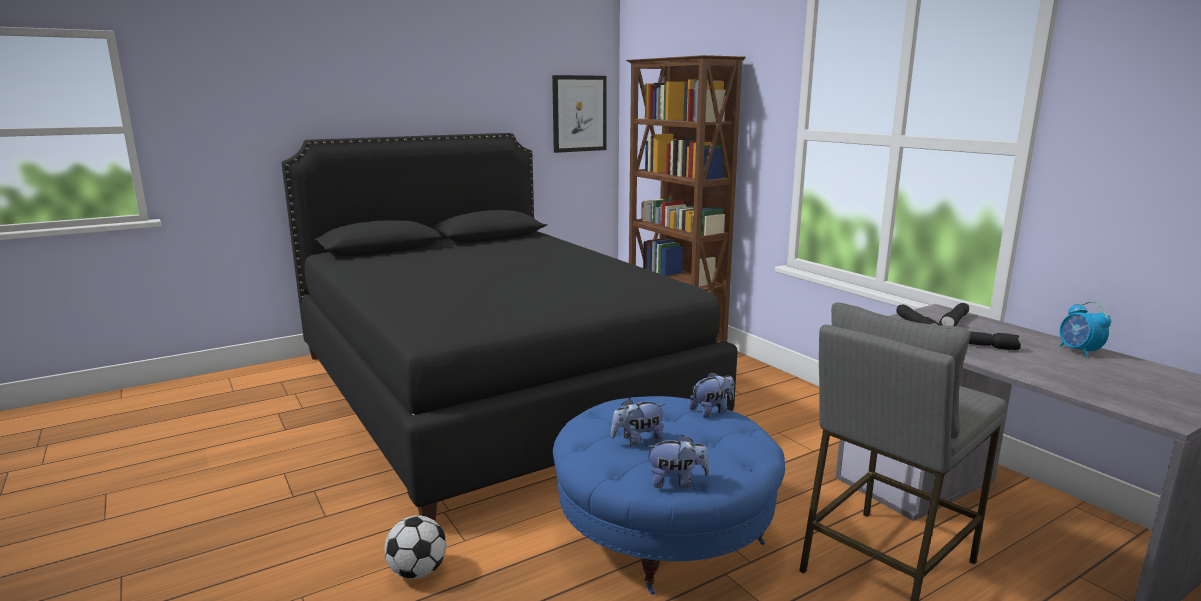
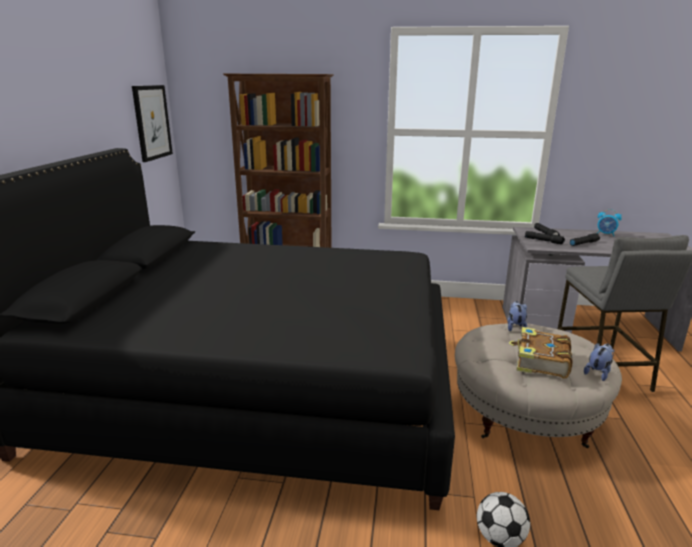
camera: 50 degrees left, 5 degrees up
(638, 440) = (540, 361): plush toy -> book
(664, 531) = (525, 413): blue ottoman -> beige ottoman

